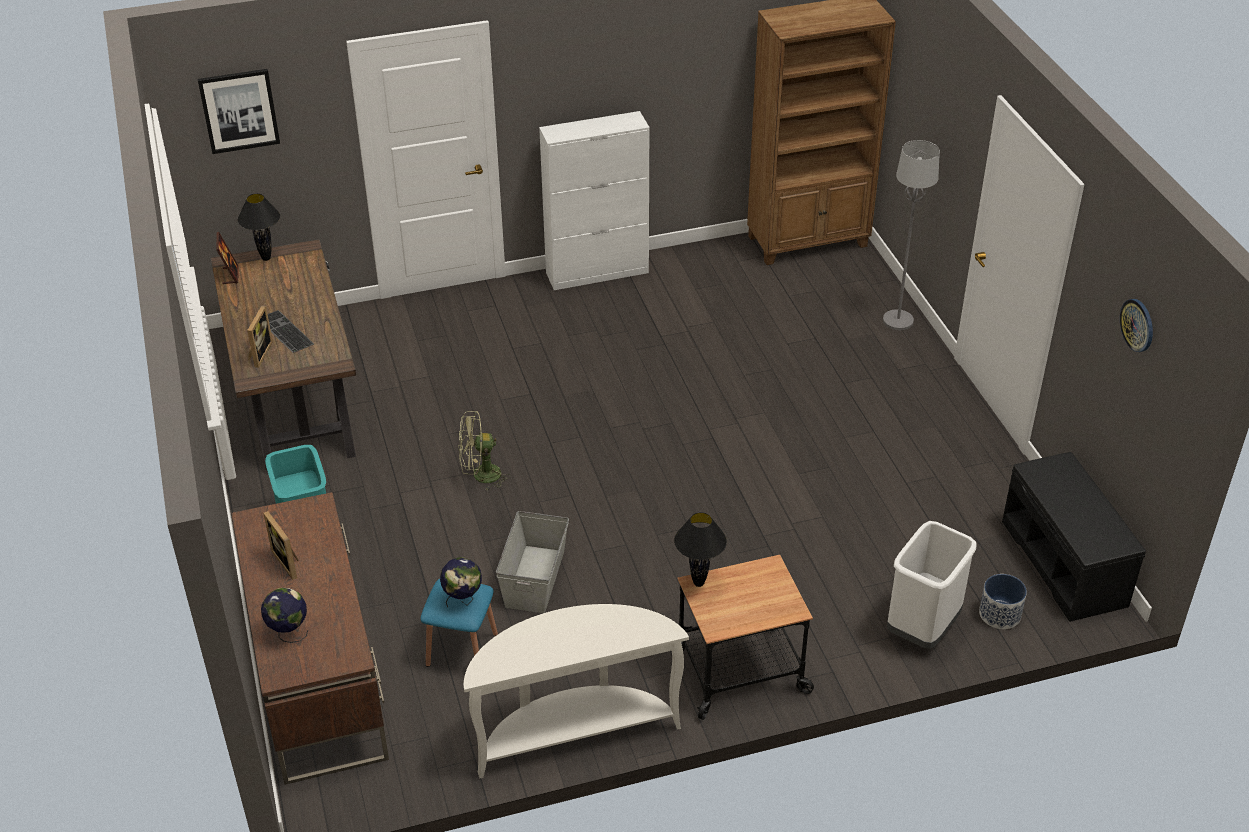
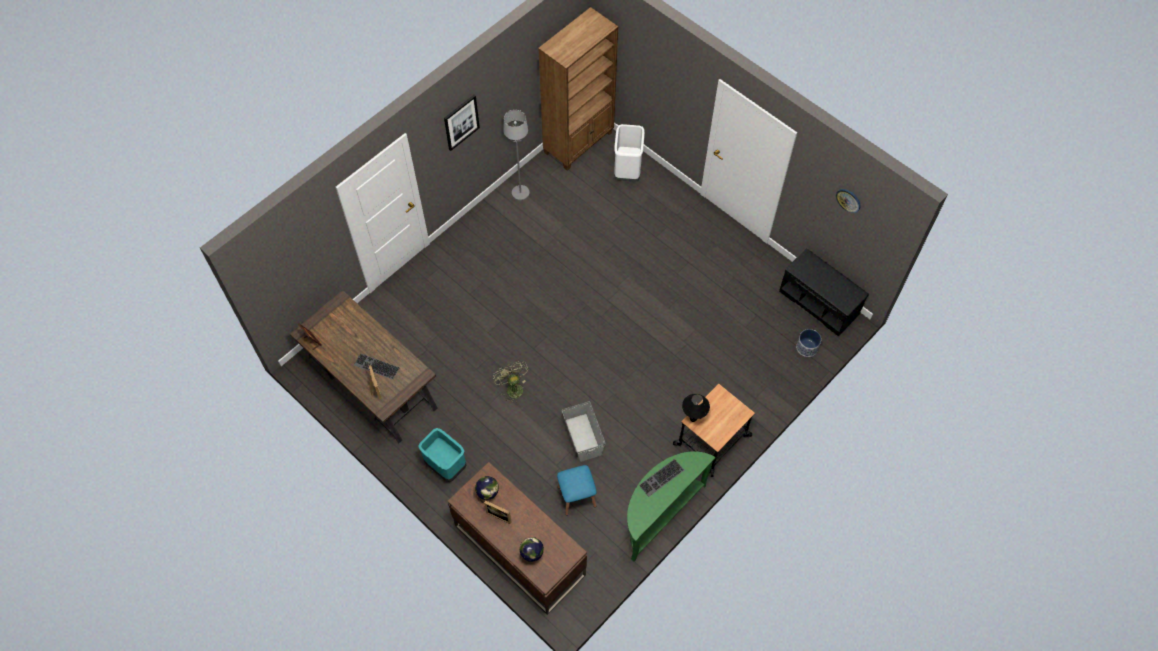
camera: 30 degrees left, 20 degrees up
(239, 110) = (286, 254): picture -> picture (461, 122)
(266, 258) = (323, 318): black table lamp -> none
(463, 600) = (581, 481): globe -> globe (488, 494)
(480, 476) = (512, 388): green fan -> green fan turned 105 degrees clockwise
(573, 731) = (659, 513): white console table -> green console table
(576, 626) = (662, 478): none -> keyboard
(598, 273) = (479, 217): white cabinet -> none
(898, 321) = (658, 180): grey floor lamp -> grey floor lamp (520, 193)
(922, 628) = (778, 373): white trash can -> white trash can (627, 171)

